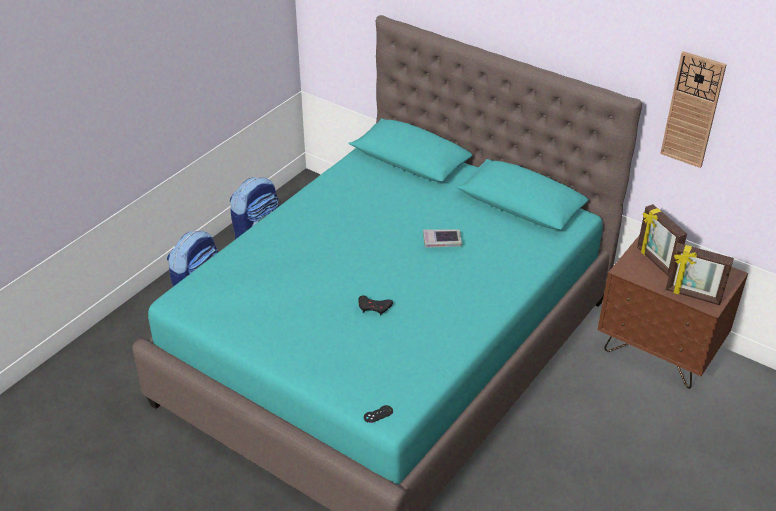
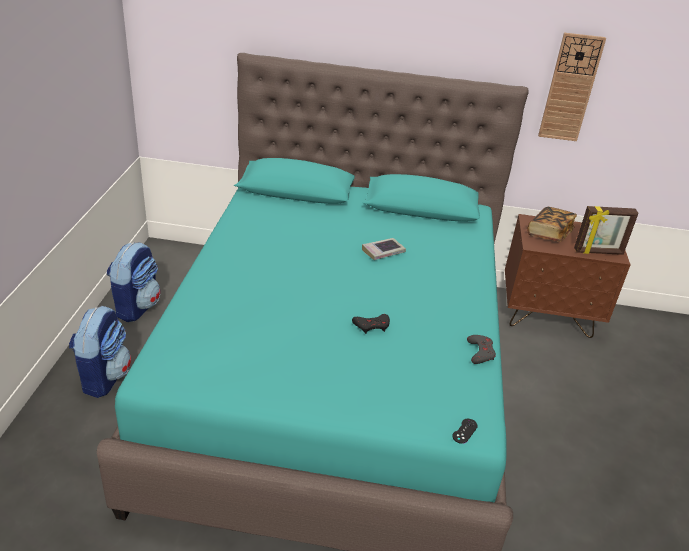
camera: 30 degrees left, 5 degrees down
(450, 357) = (480, 352): none -> grey game controller
(655, 261) = (549, 233): picture frame -> book

